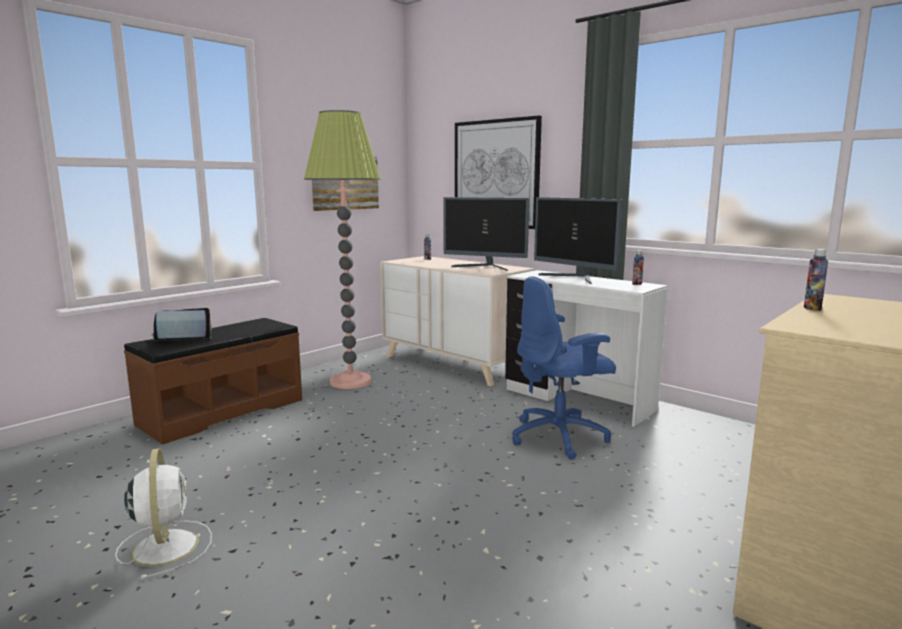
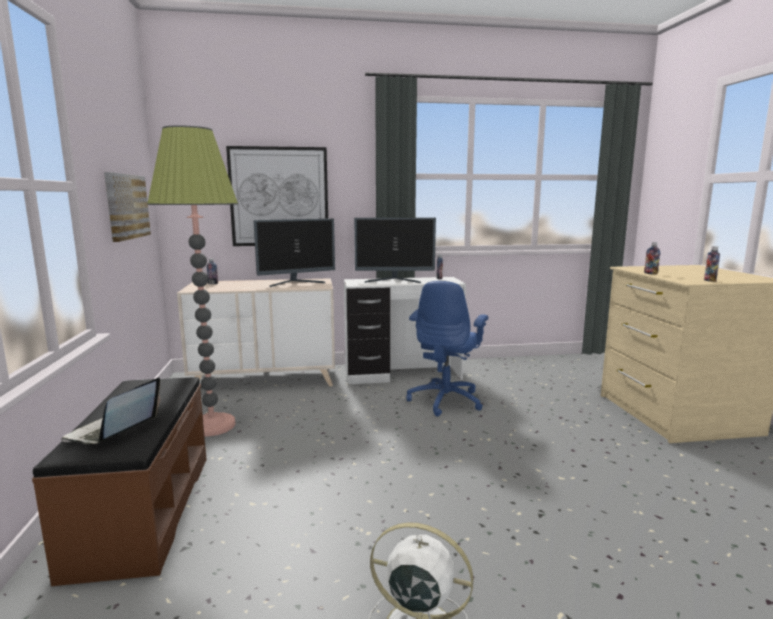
camera: 50 degrees left, 0 degrees up
(851, 333) = (710, 280): none -> bottle

